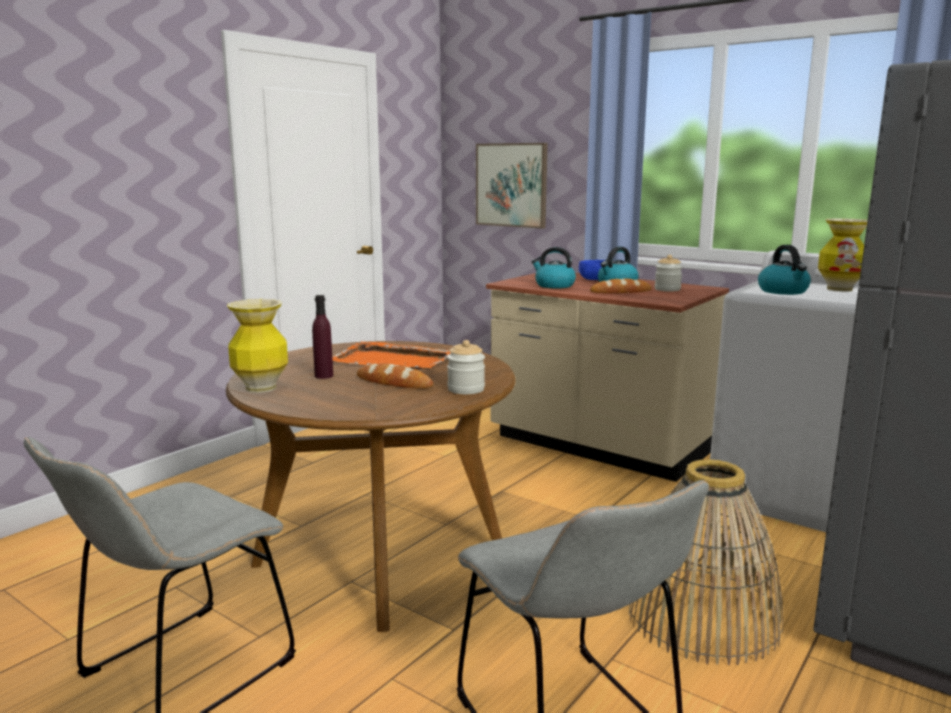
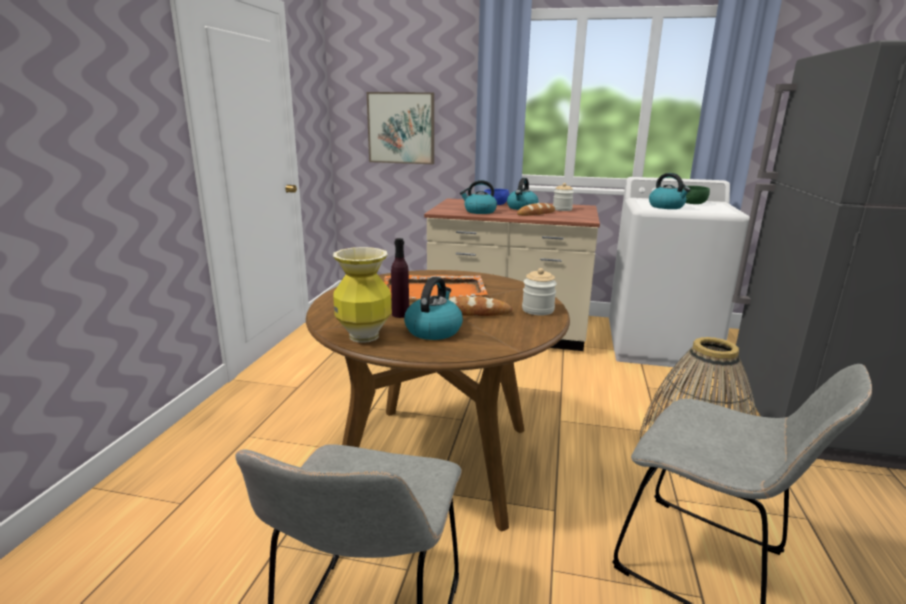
camera: 25 degrees left, 5 degrees up
(329, 392) = (433, 330): none -> kettle
(839, 289) = (692, 203): vase -> green bowl

